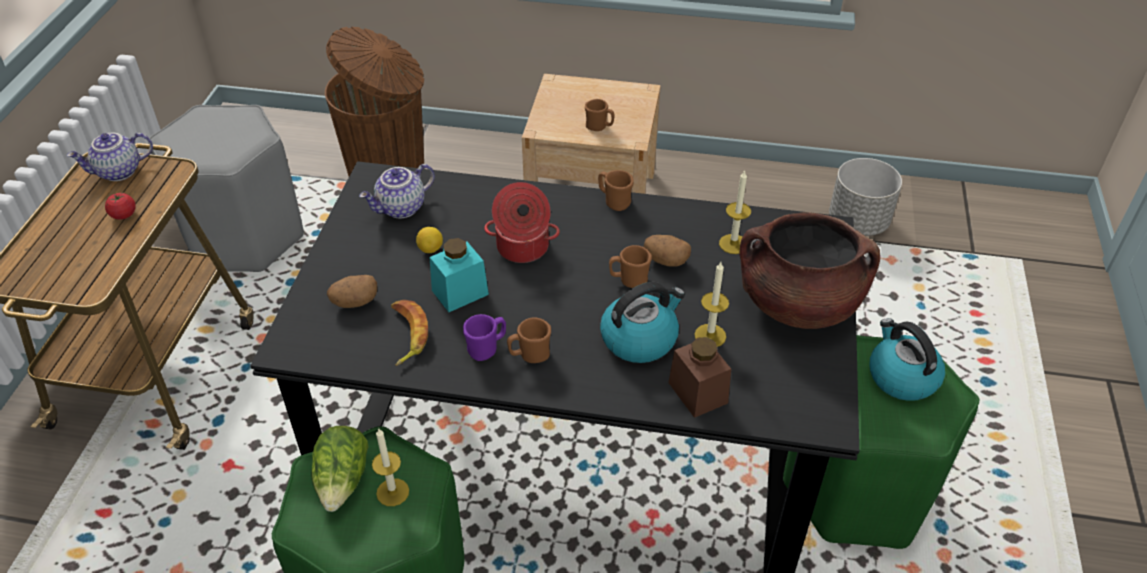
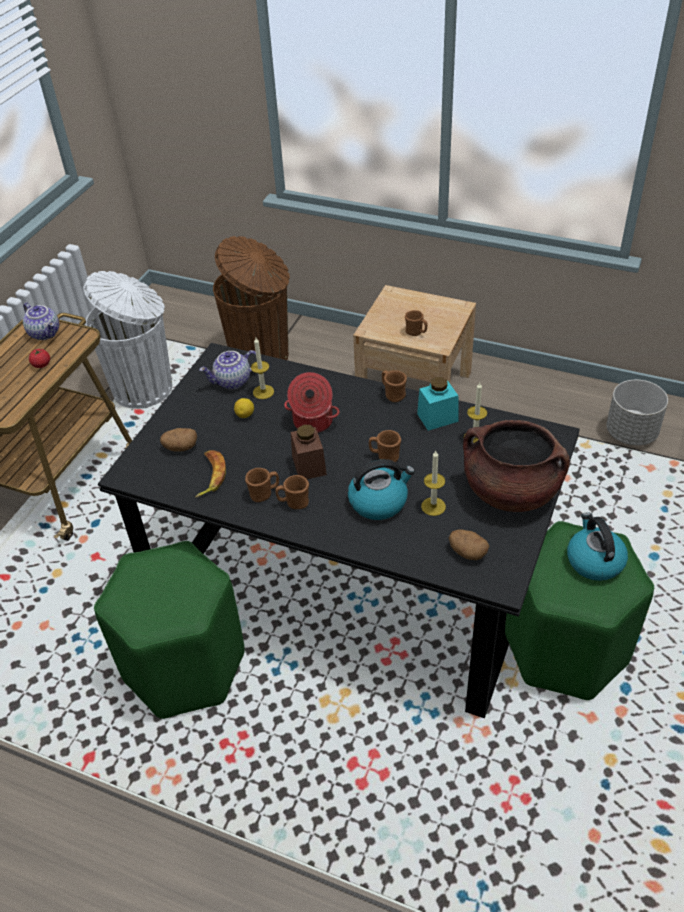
camera: 15 degrees right, 0 degrees up
(119, 172) = (45, 333): teapot -> teapot turned 120 degrees counterclockwise
(245, 237) = (145, 389): grey stool -> white trash can
(343, 480) = (151, 575): lettuce -> none
(392, 492) = (183, 589): candle -> candle (263, 392)
(460, 292) = (257, 450): turquoise jar -> turquoise jar (437, 417)
(486, 348) = (264, 494): purple mug -> brown mug
(666, 260) = (418, 445): potato -> potato (467, 552)
(698, 393) = (409, 548): brown jar -> brown jar (309, 465)

